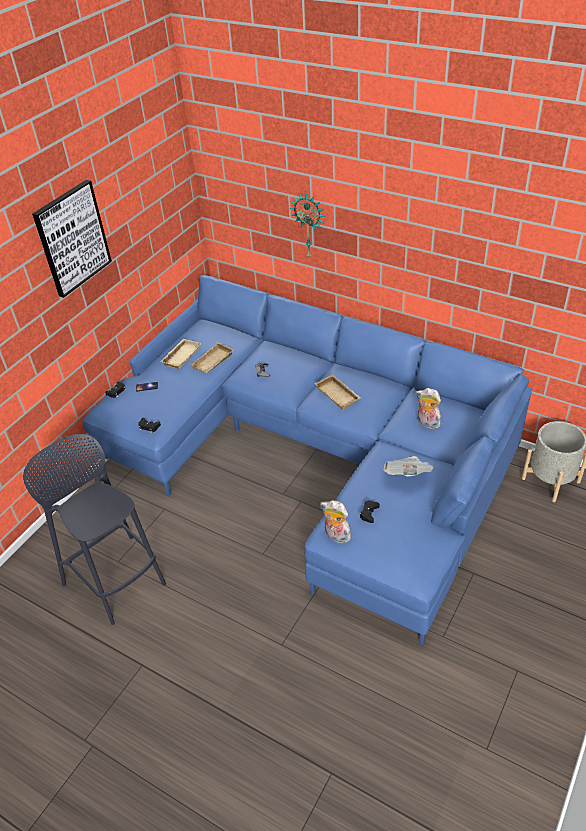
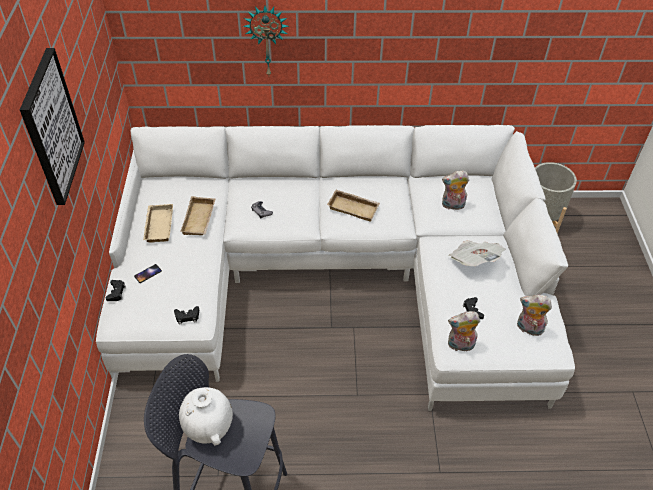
camera: 35 degrees left, 5 degrees up
(85, 500) = (209, 429): none -> white vase
(314, 455) = (332, 277): blue sofa -> white sofa
(408, 549) = (528, 329): none -> plush toy

